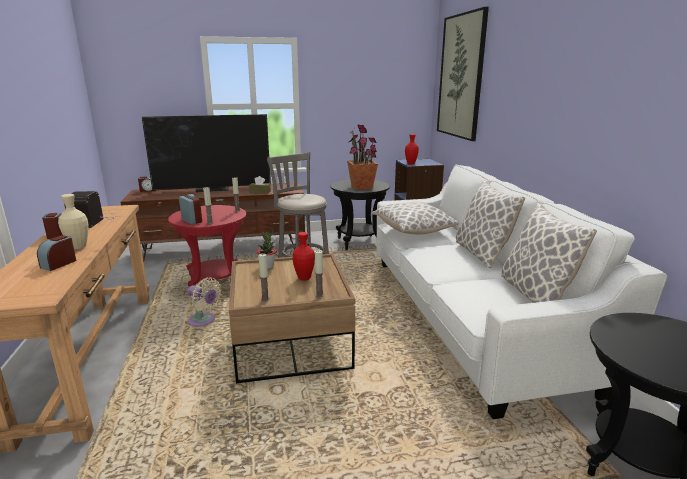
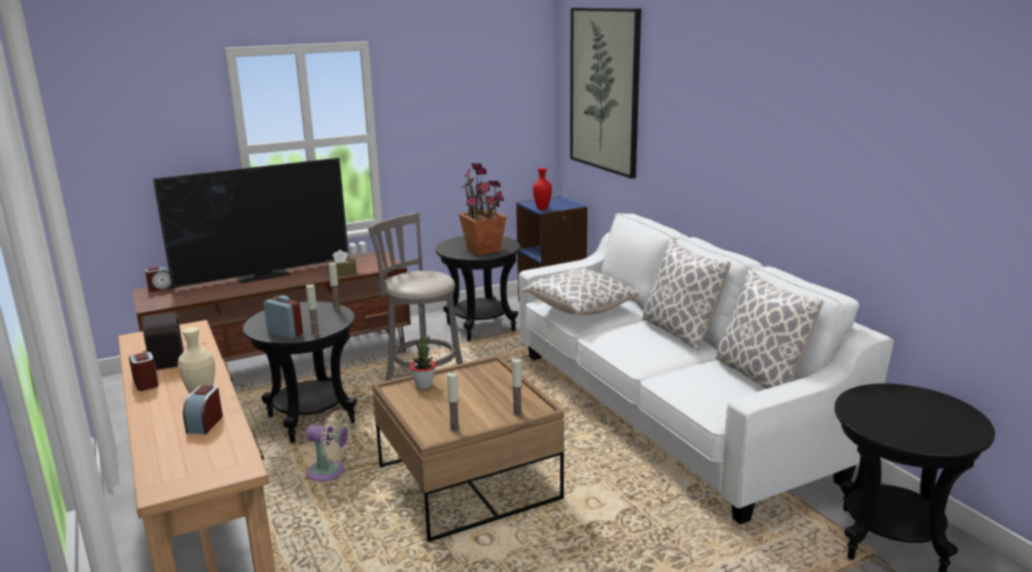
camera: 15 degrees left, 0 degrees up
(215, 285) = (311, 420): red side table -> black side table
(304, 278) = (483, 394): red vase -> none

